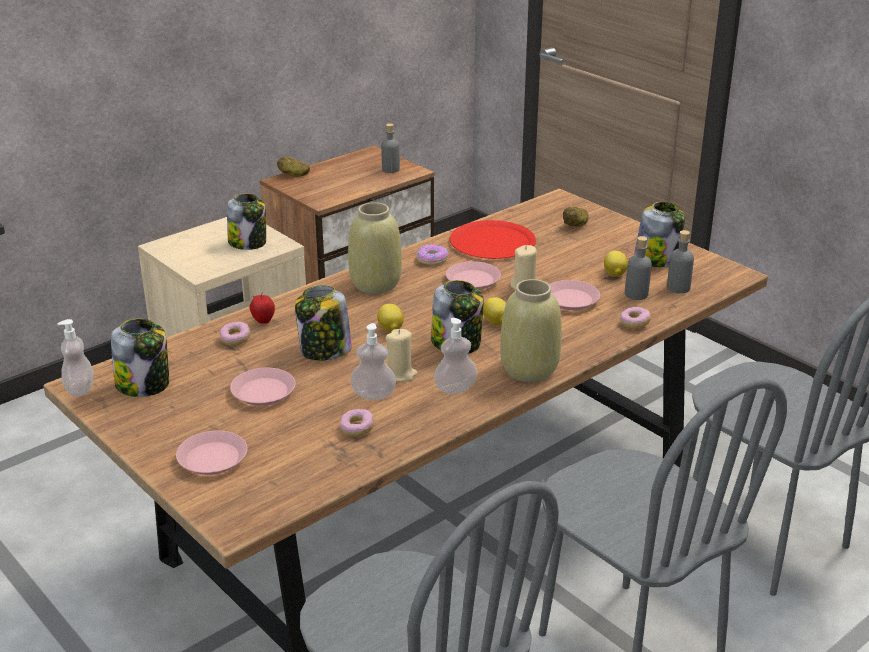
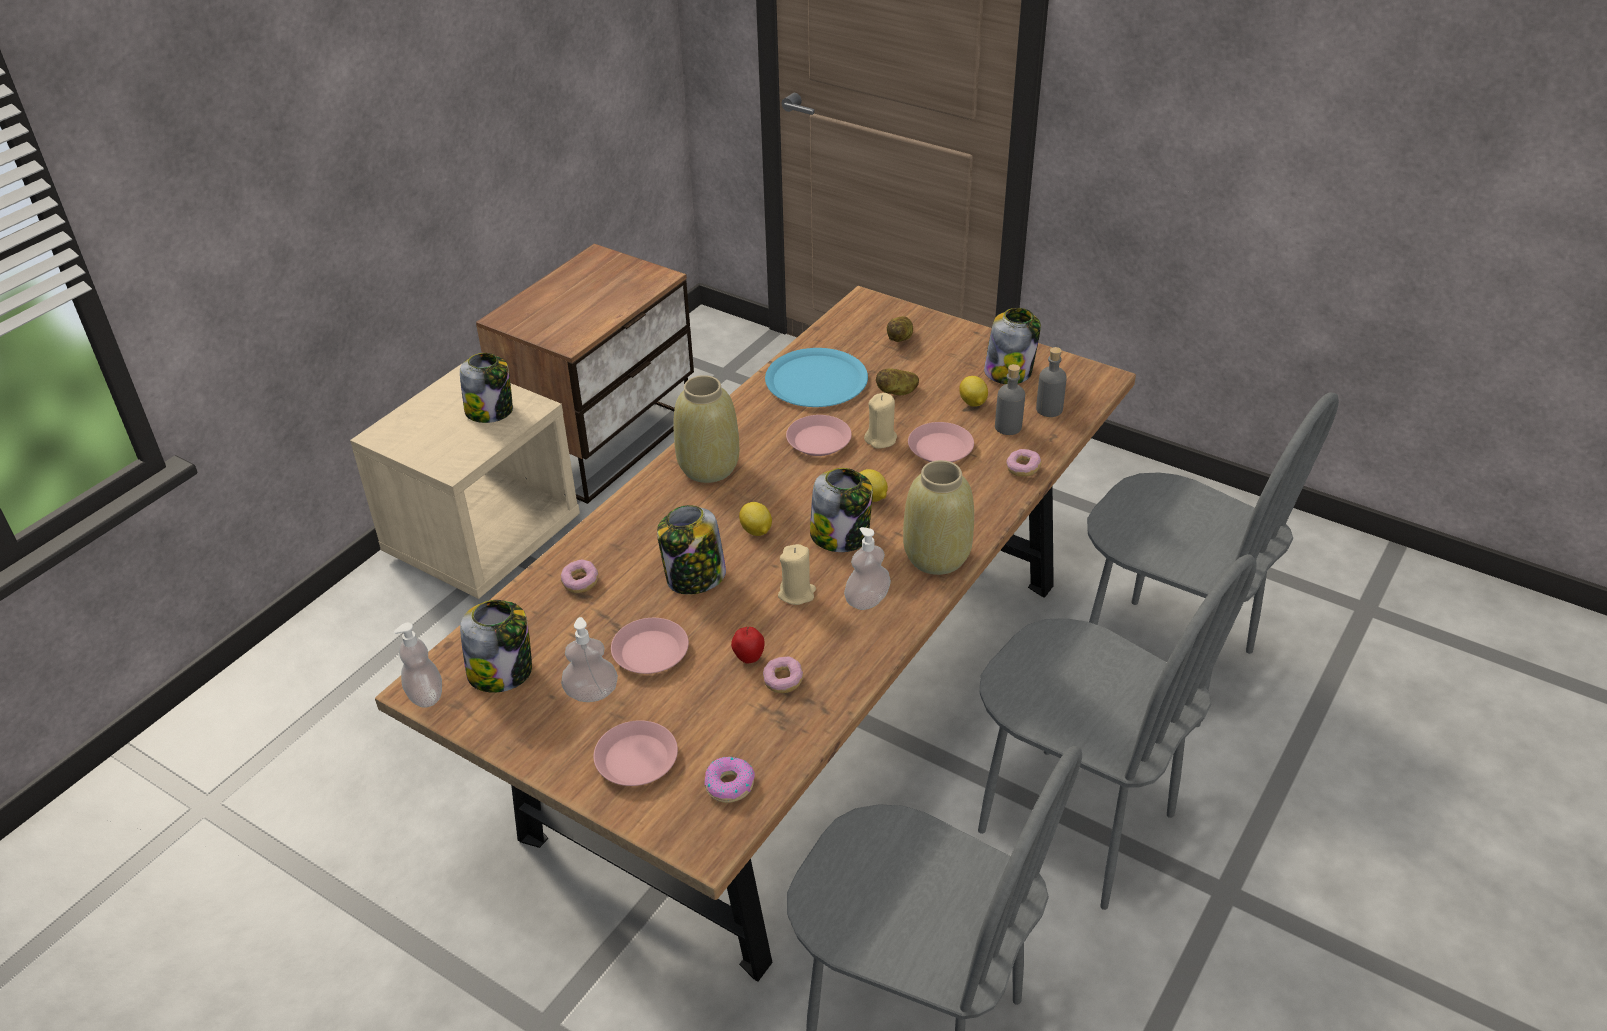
camera: 15 degrees left, 10 degrees up
(263, 321) = (601, 549): apple -> apple (748, 658)
(293, 175) = (515, 307): potato -> potato (897, 392)
(373, 395) = (779, 629): soap dispenser -> soap dispenser (591, 693)
(390, 169) = (632, 279): grey bottle -> none
(432, 259) = (758, 418): donut -> donut (729, 784)
(492, 242) = (816, 380): red plate -> blue plate

